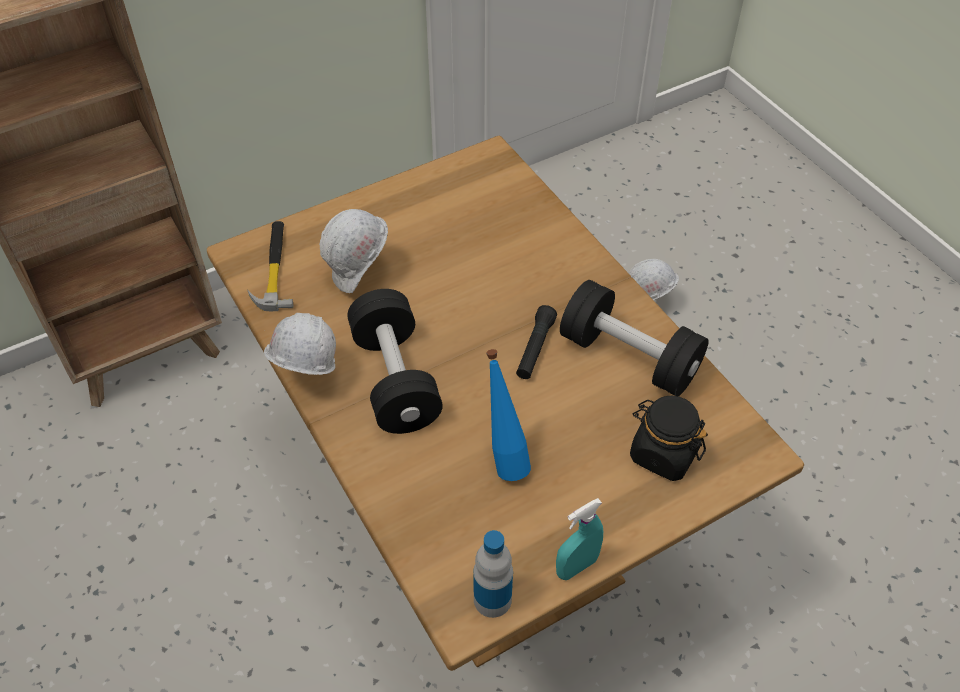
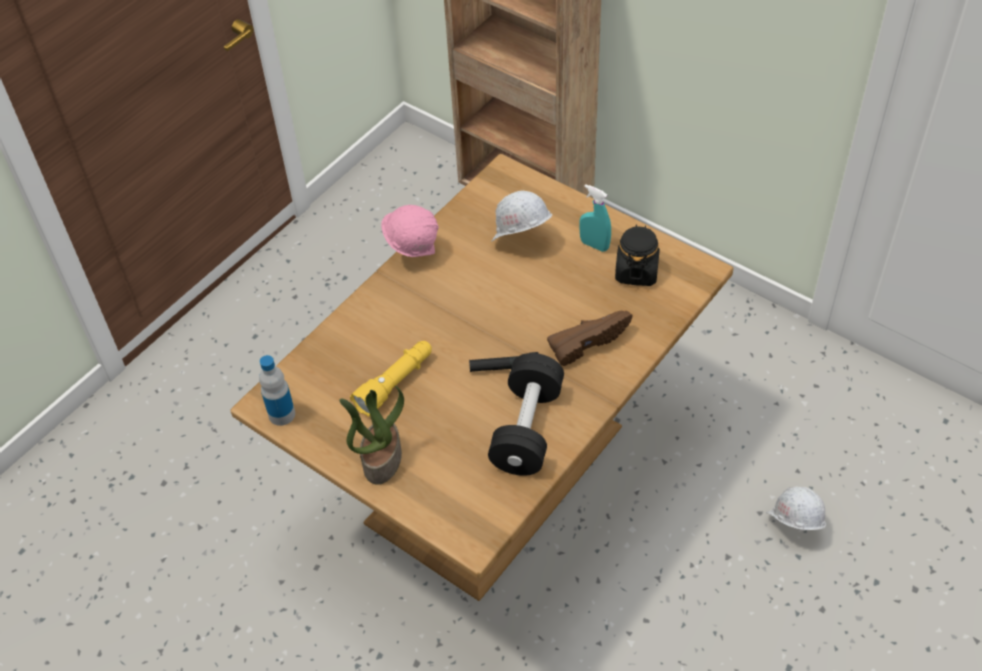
camera: 70 degrees right, 0 degrees up
(274, 267) = (500, 195): hammer -> none
(304, 376) = (412, 251): white hard hat -> pink hard hat
(395, 379) = (434, 299): black dumbbell -> none
(504, 457) = (395, 383): blue bottle -> yellow flashlight
(534, 269) = (587, 341): none -> brown shoe
(576, 566) = (324, 452): turquoise spray bottle -> turquoise spray bottle (594, 245)
(613, 507) = (381, 459): none -> potted plant
(663, 453) = (443, 476): black jar -> black jar (636, 271)

